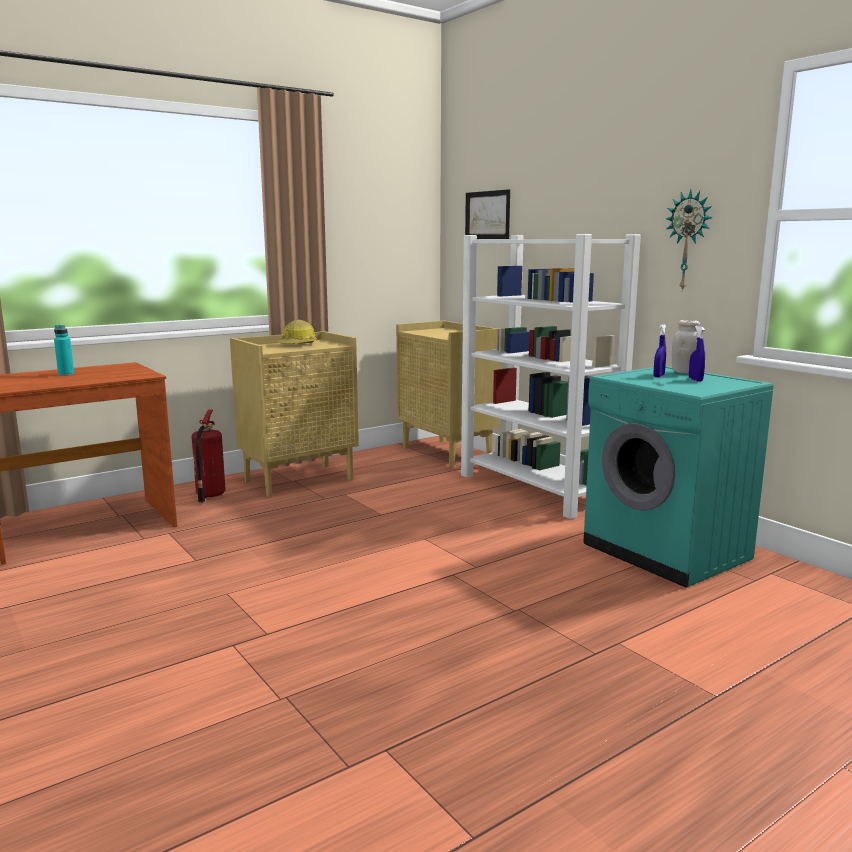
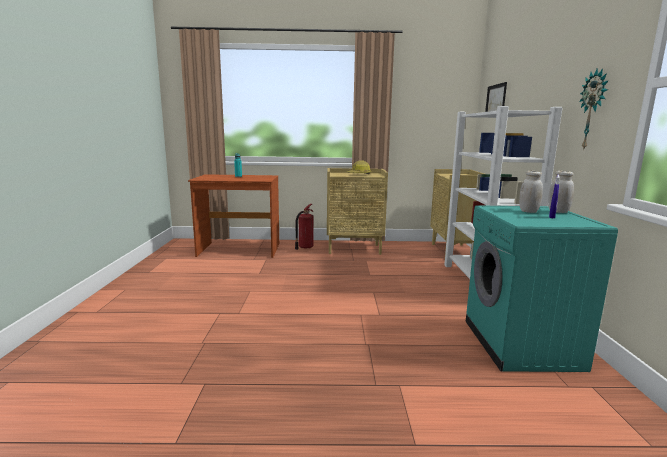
camera: 35 degrees right, 0 degrees up
(658, 376) = (528, 211): blue spray bottle -> white jar

